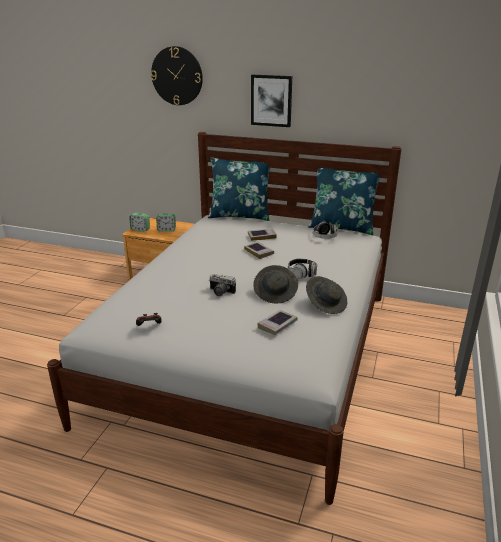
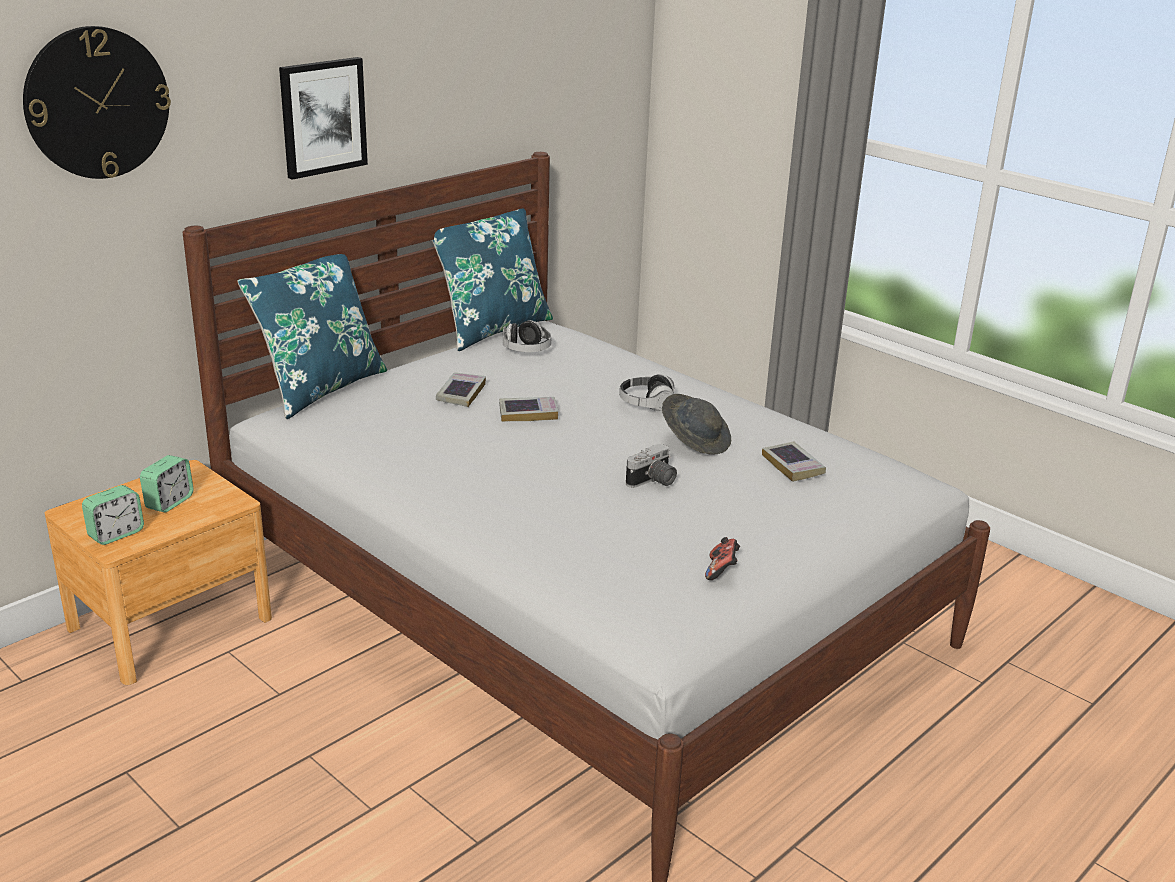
camera: 65 degrees left, 0 degrees up
(326, 304) = (754, 417): grey hat -> none

